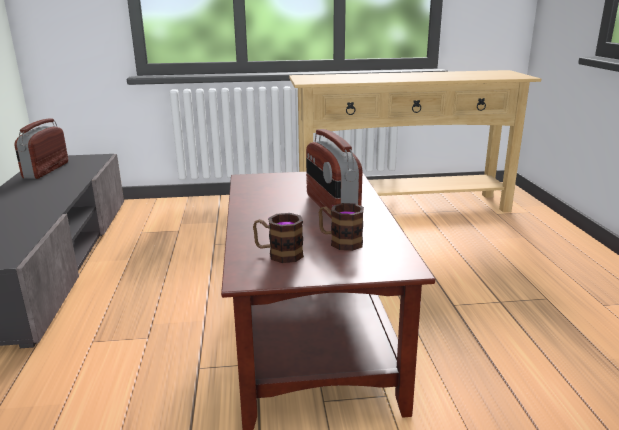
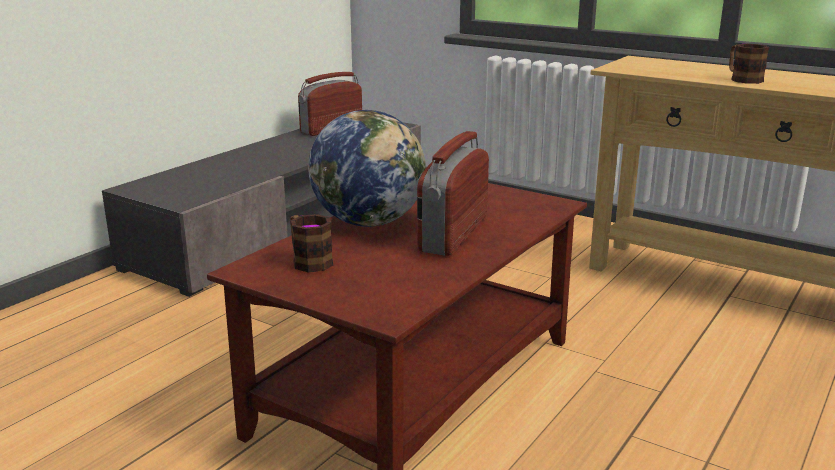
camera: 40 degrees right, 0 degrees up
(263, 216) = (369, 222): none -> globe
(340, 242) = (384, 270): mug -> mug (742, 79)

